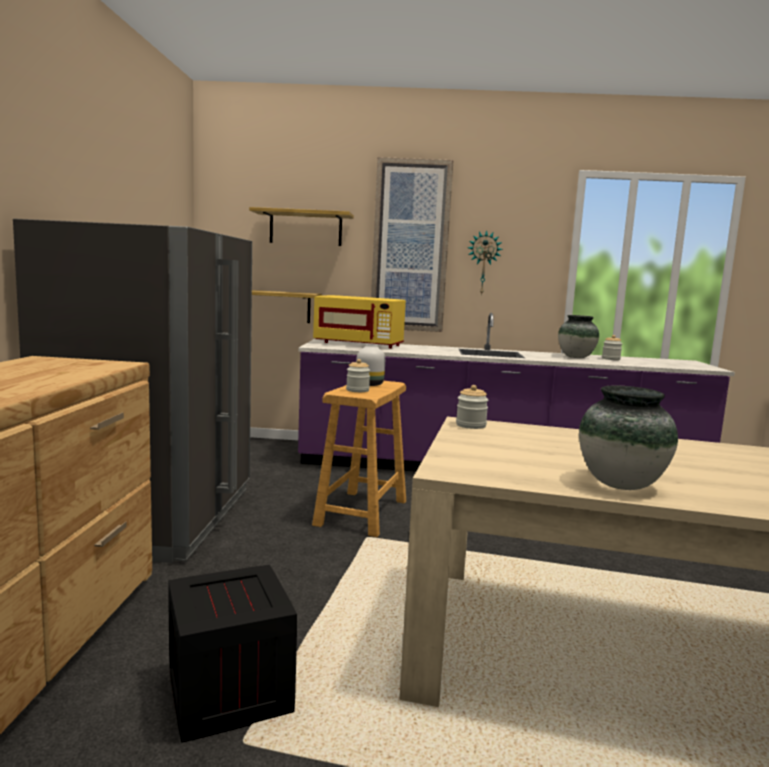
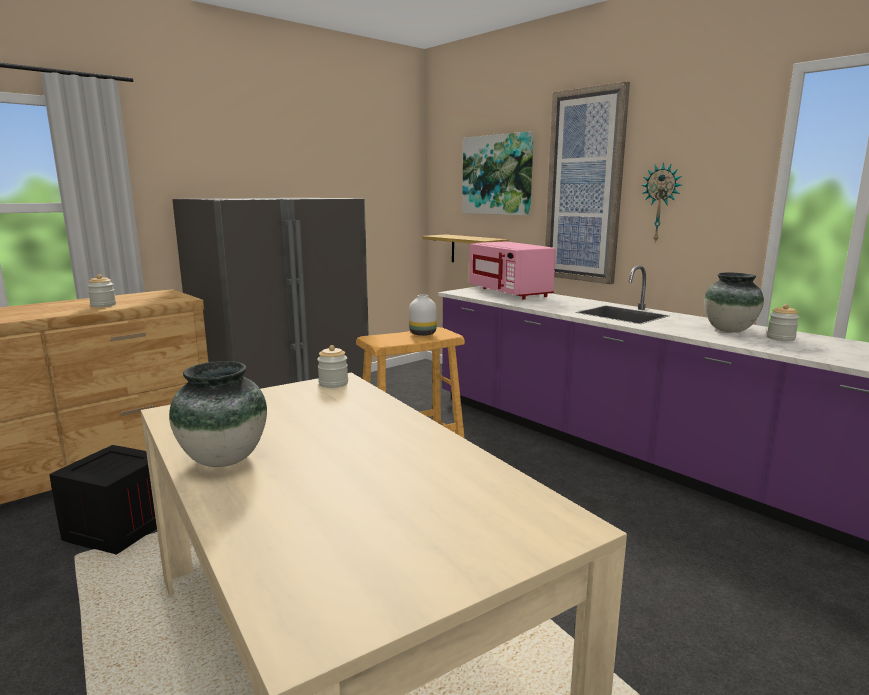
camera: 45 degrees right, 5 degrees up
(305, 228) = (497, 175): shelf -> picture
(357, 390) = (392, 337): jar -> jar (103, 305)
(359, 344) = (510, 292): yellow microwave -> pink microwave

